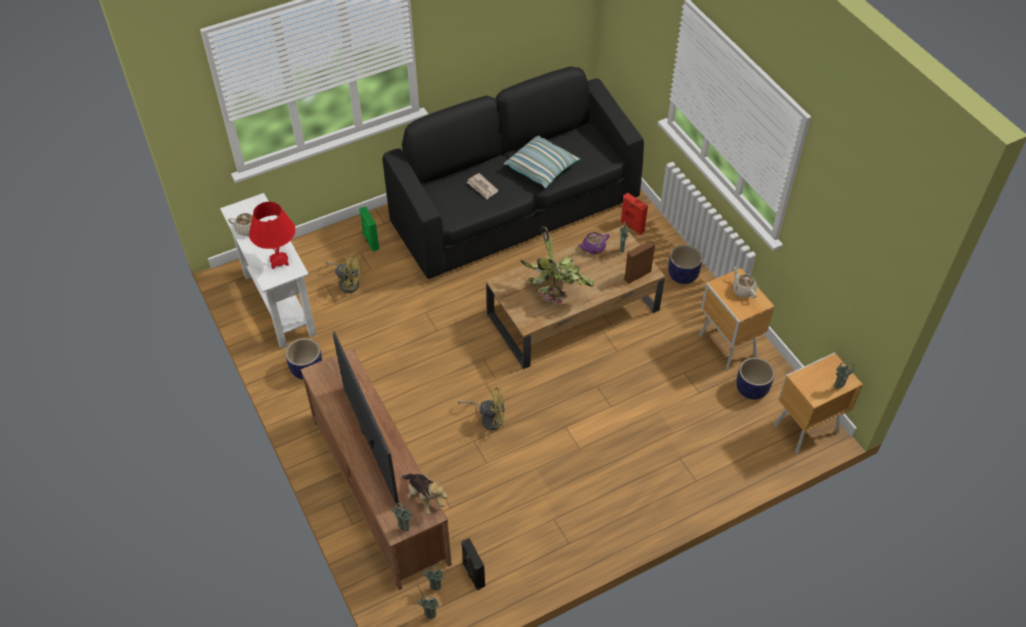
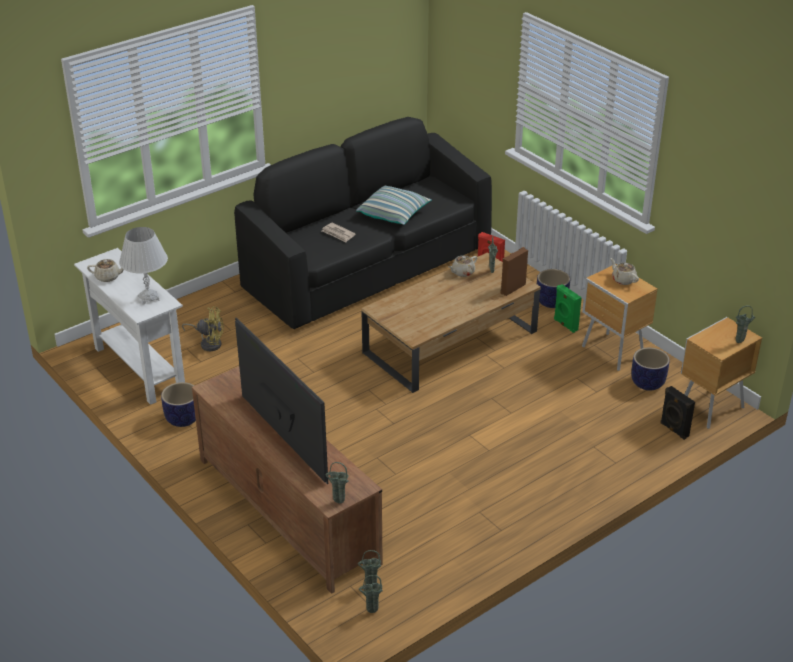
camera: 10 degrees left, 15 degrees down
(279, 261) = (148, 298): red table lamp -> white table lamp
(370, 242) = (224, 307): green speaker -> green speaker (565, 325)
(424, 497) = (352, 474): plush toy -> none
(473, 575) = (407, 570): black speaker -> black speaker (673, 430)
(488, 418) = (387, 437): yellow fan -> none
(558, 291) = (437, 308): potted plant -> none
(593, 248) = (462, 272): purple teapot -> beige teapot

